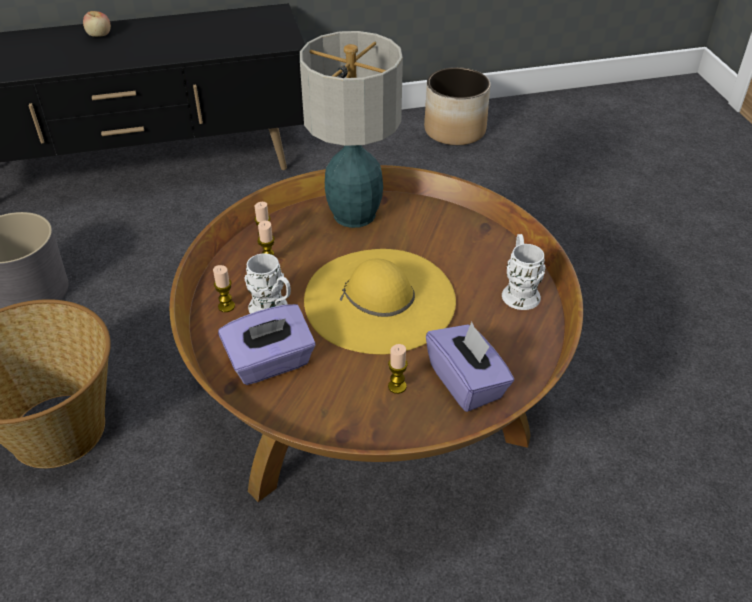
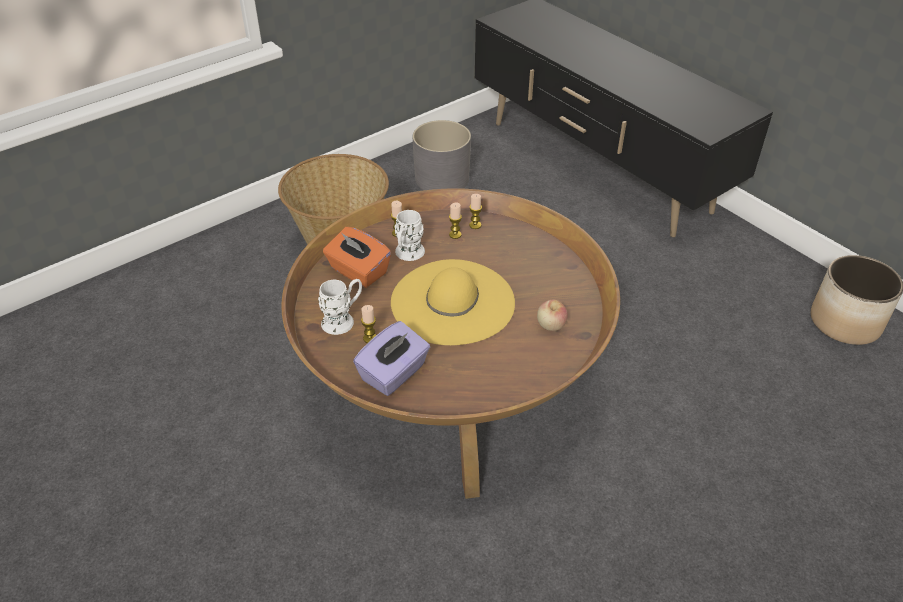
camera: 65 degrees right, 0 degrees up
(99, 35) = (619, 53): apple -> apple (551, 325)
(270, 363) = (358, 271): purple tissue box -> orange tissue box
(354, 215) = (539, 257): table lamp -> none
(519, 291) = (516, 377): white mug -> white mug (343, 320)

